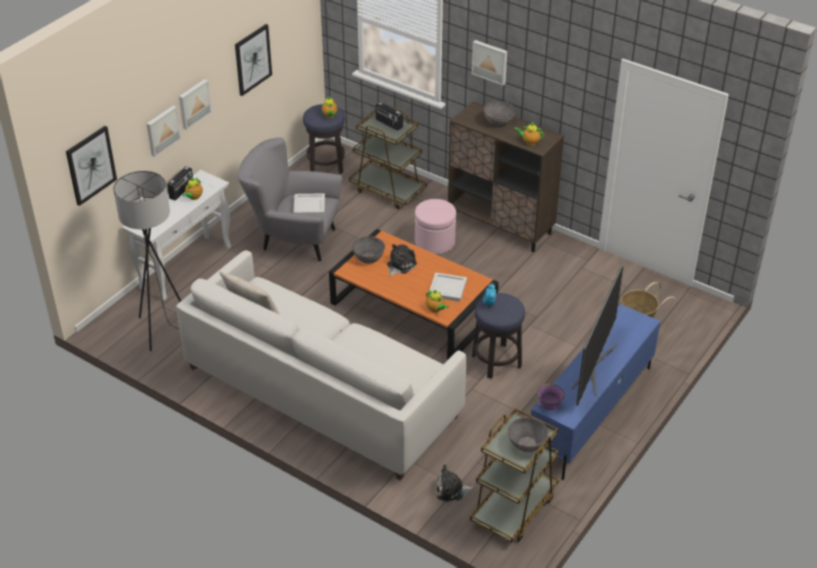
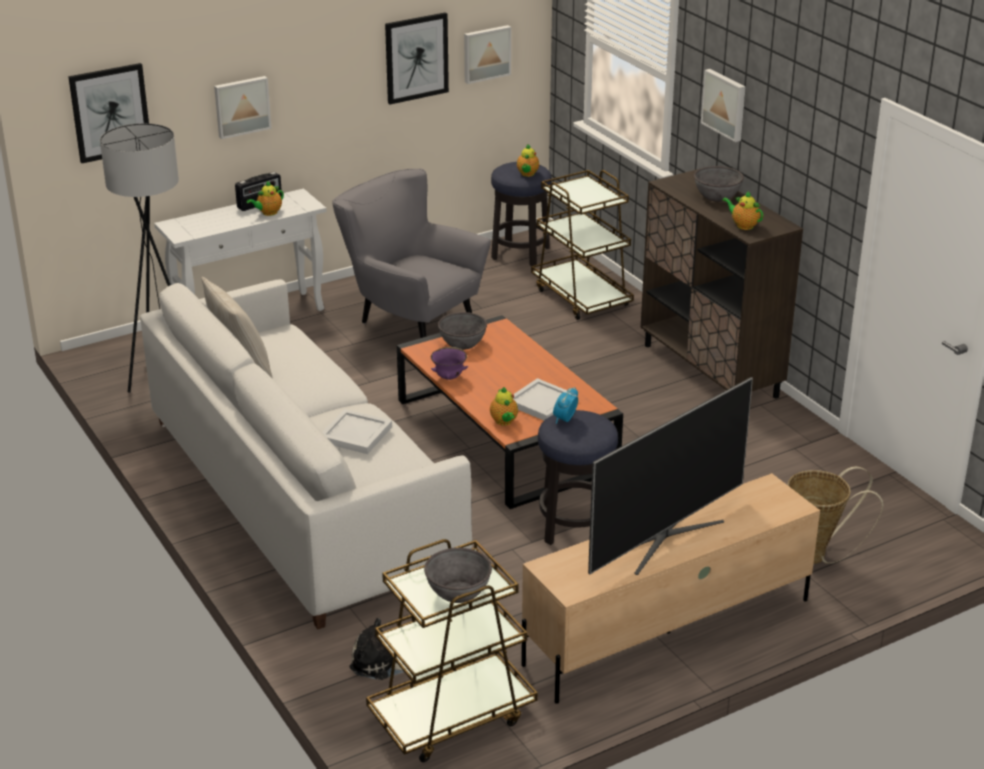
camera: 25 degrees right, 10 degrees down
(193, 103) = (302, 86): picture -> picture (486, 53)
(309, 206) = (429, 269): white tray -> white tray (354, 434)
(388, 124) = (590, 191): radio -> none
(400, 265) = (498, 361): plush toy -> none
(435, 242) = (598, 368): pink ottoman -> none
(549, 406) = (553, 568): purple bowl -> purple bowl (449, 377)
(590, 414) = (666, 632): blue tv stand -> beige tv stand

